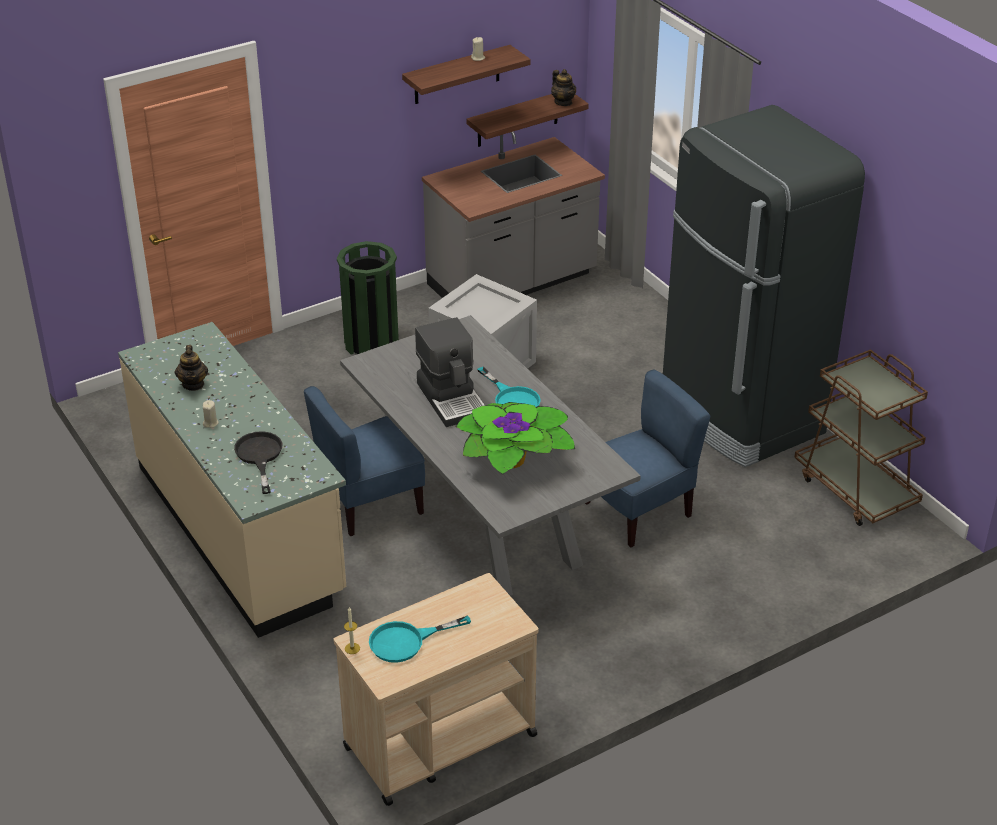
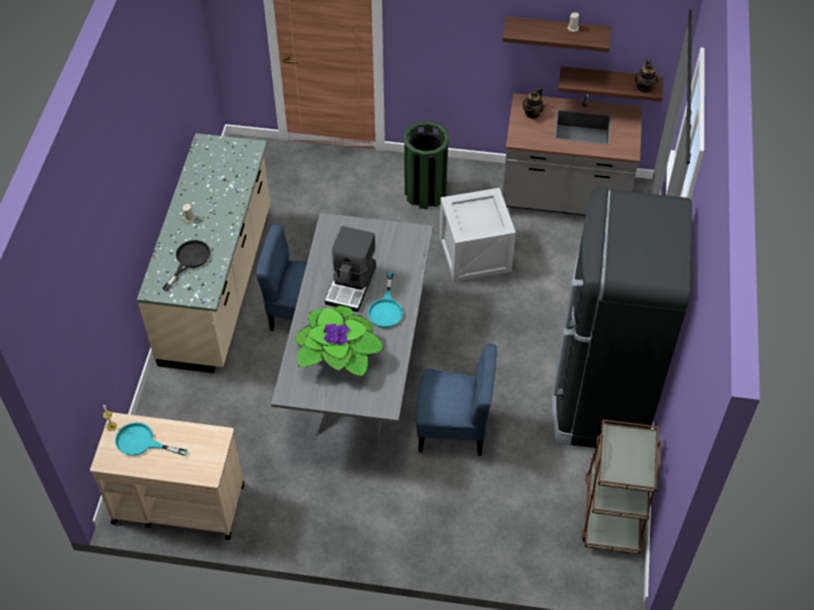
camera: 40 degrees right, 15 degrees up
(193, 384) = (209, 183): teapot -> teapot (532, 113)

